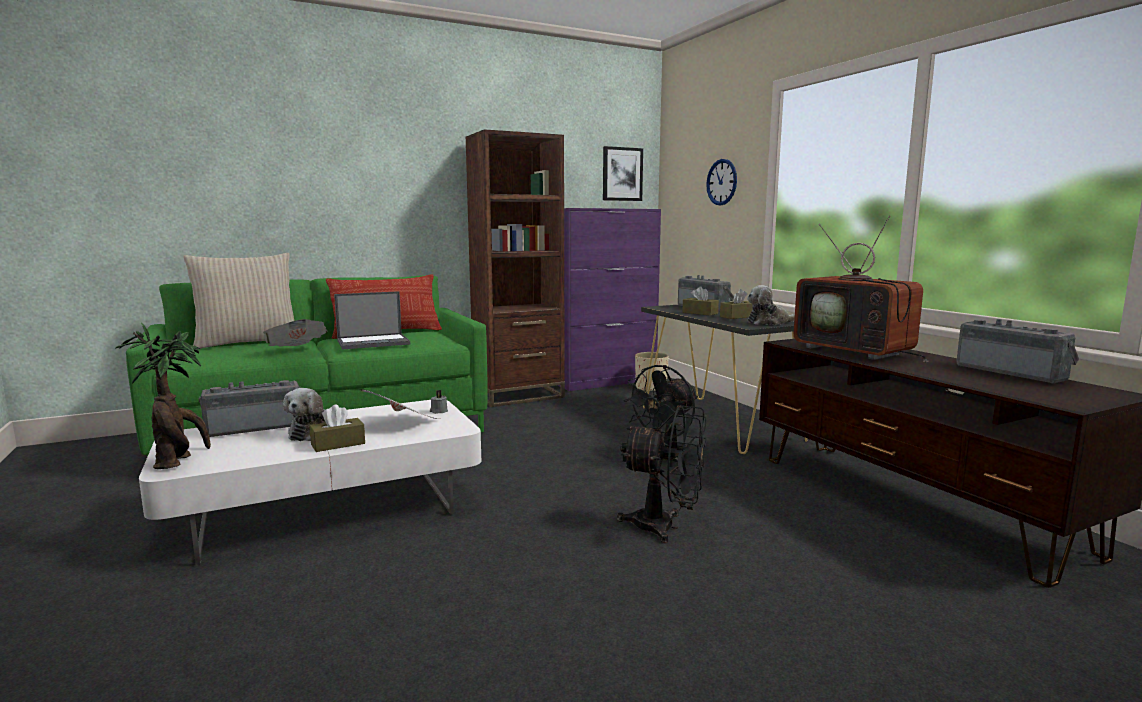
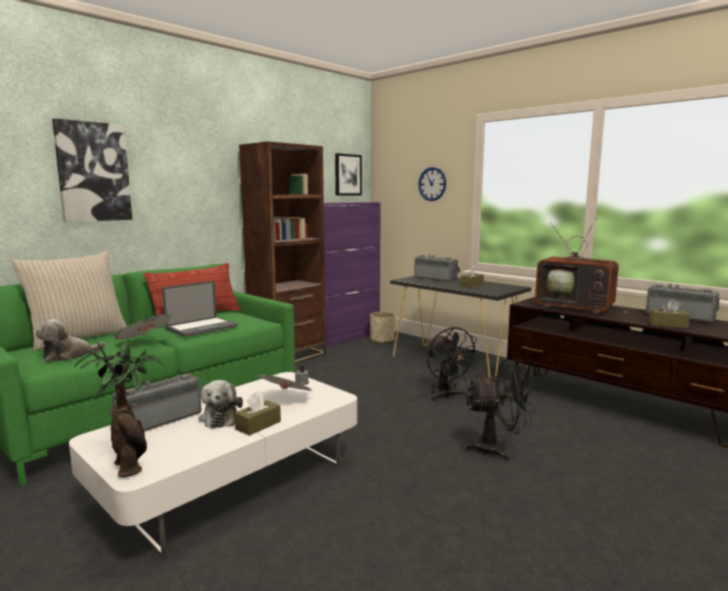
camera: 20 degrees left, 0 degrees up
(290, 168) = (93, 172): none -> picture
(664, 459) = (446, 396): black fan -> black fan turned 45 degrees counterclockwise
(700, 313) = (441, 283): brown tissue box -> brown tissue box (668, 324)
(769, 322) = (500, 289): plush toy -> plush toy (69, 355)

